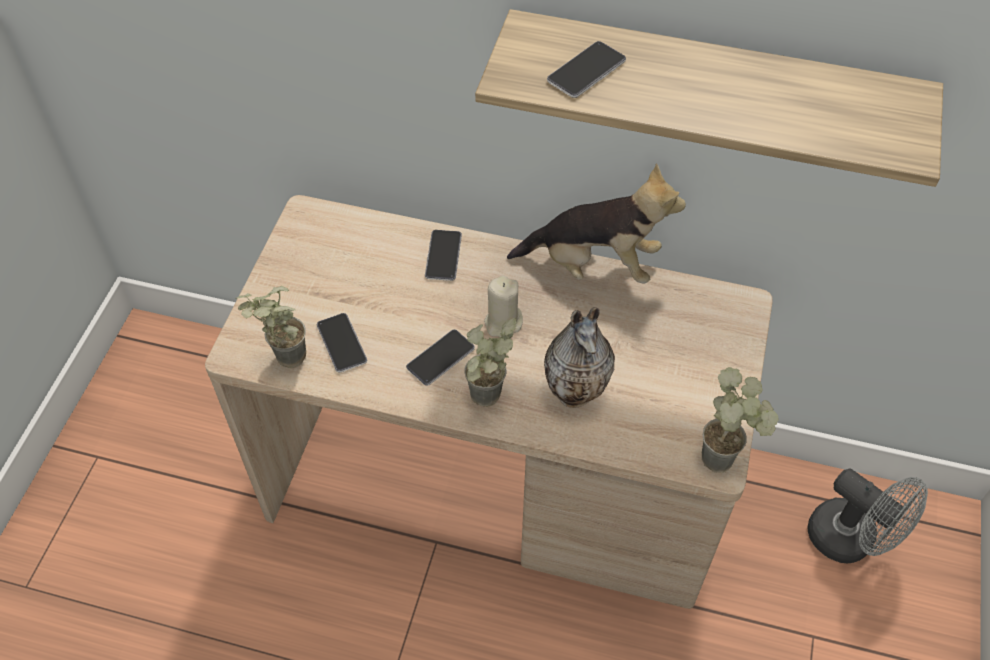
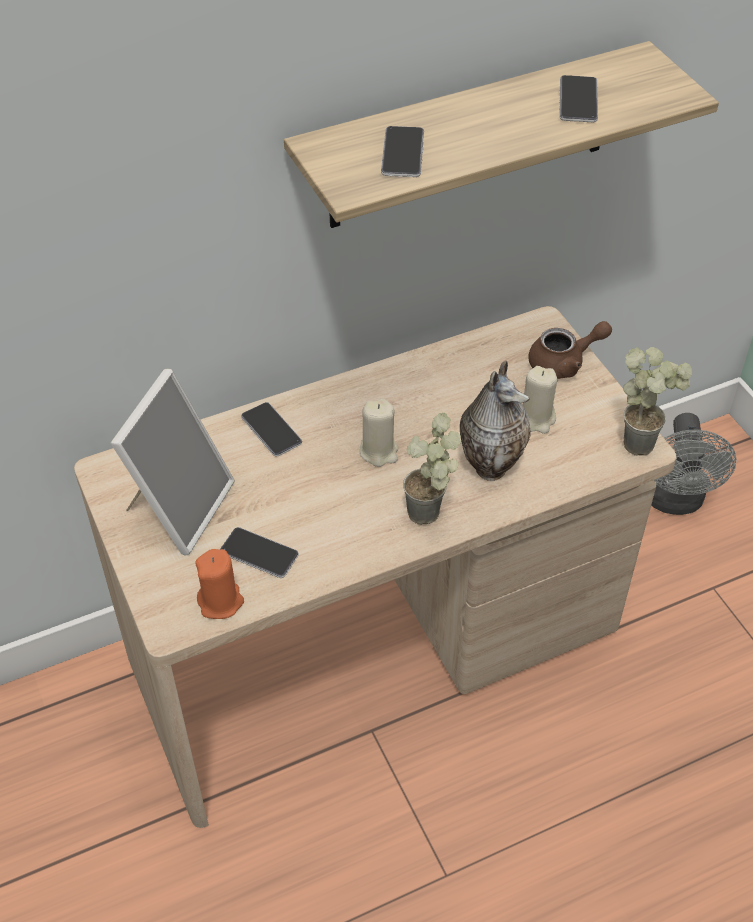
camera: 40 degrees left, 5 degrees down
(282, 360) = (221, 602): potted plant -> orange candle
(325, 272) = (179, 507): none -> picture frame
(440, 358) = (357, 510): phone -> phone (578, 100)
(594, 265) = (403, 363): plush toy -> none
(654, 379) = (536, 418): none -> beige candle
(728, 348) = (564, 363): none -> brown teapot
(851, 540) = (674, 501): grey fan -> grey fan turned 90 degrees clockwise

